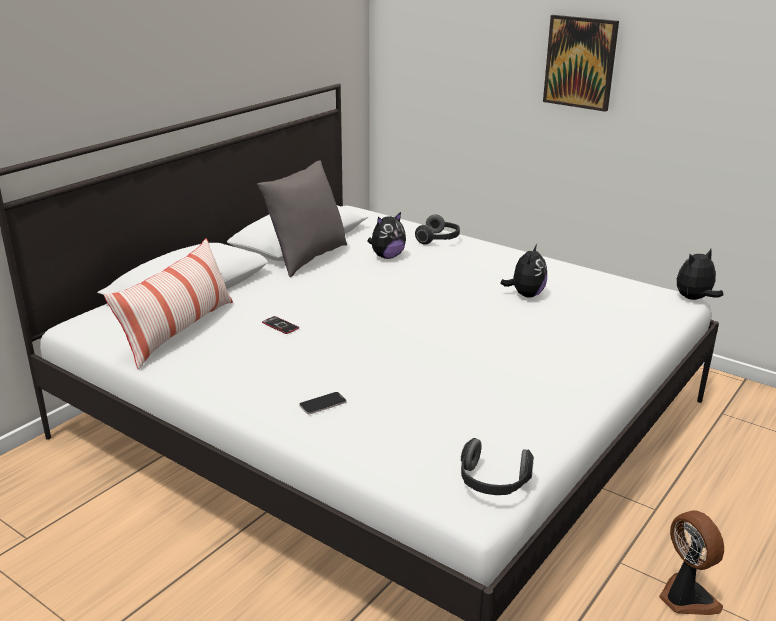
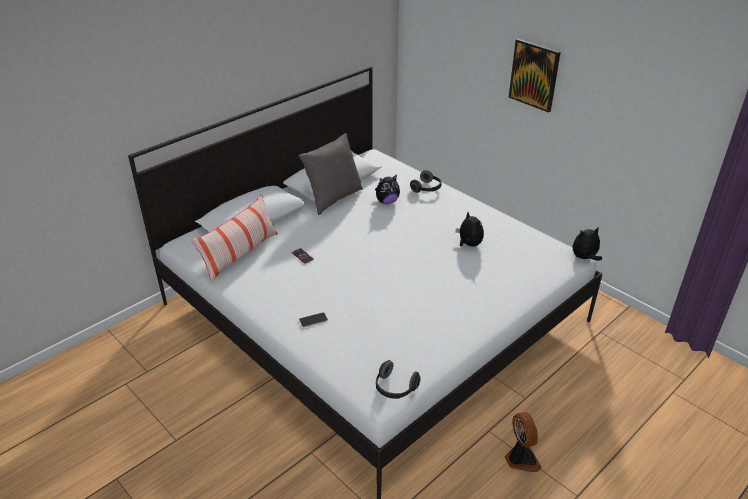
camera: 10 degrees right, 10 degrees up
(525, 295) = (468, 244): plush toy -> plush toy turned 60 degrees counterclockwise

